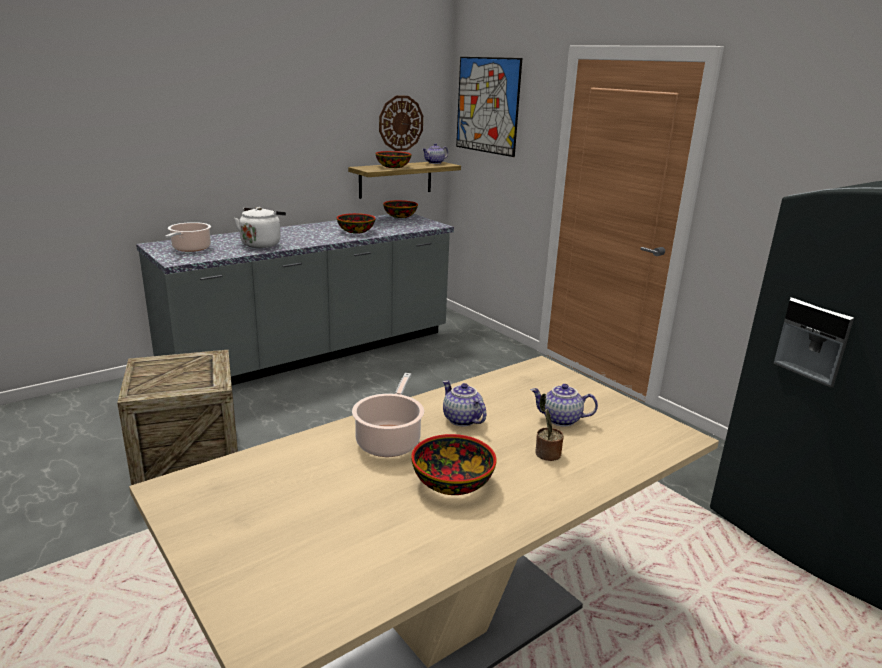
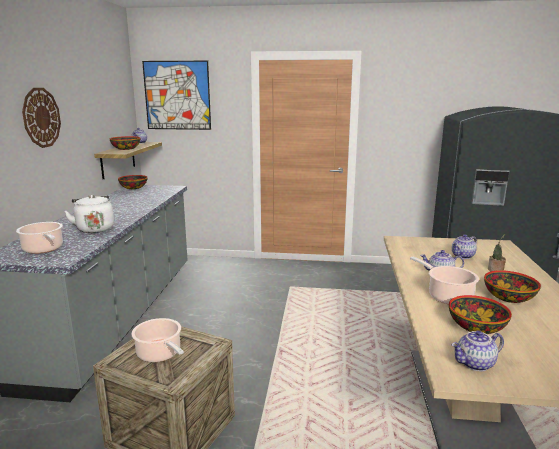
camera: 45 degrees left, 5 degrees down
(171, 373) = (160, 354): none -> cooking pot
(211, 497) = (475, 364): none -> teapot
(355, 231) = (135, 203): bowl -> bowl (476, 327)
(400, 123) = (115, 114): wall clock -> wall clock (41, 117)

